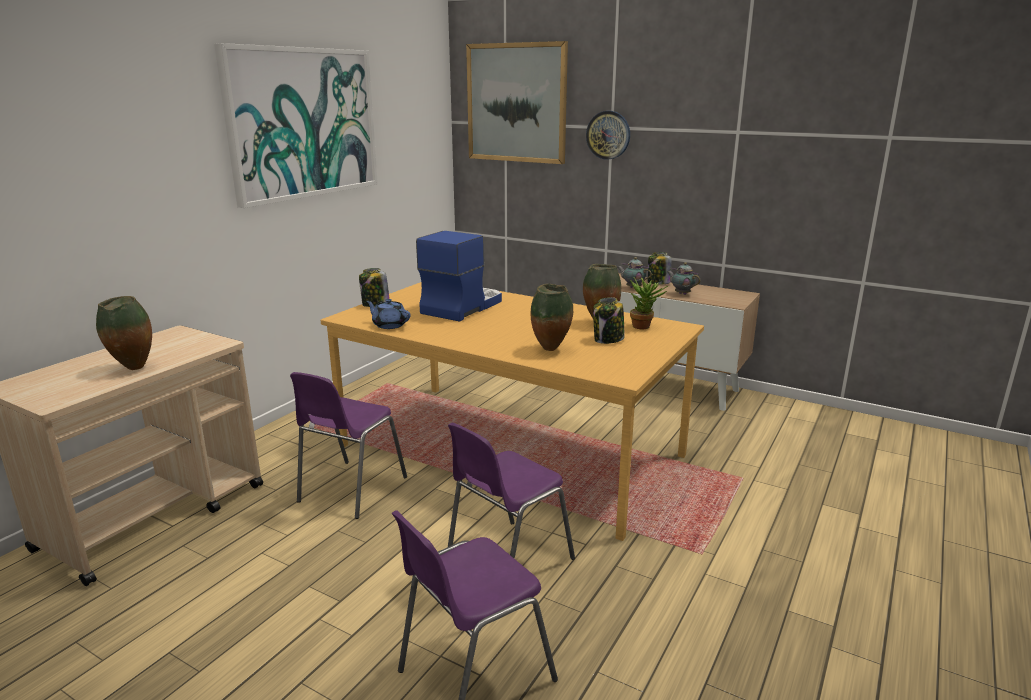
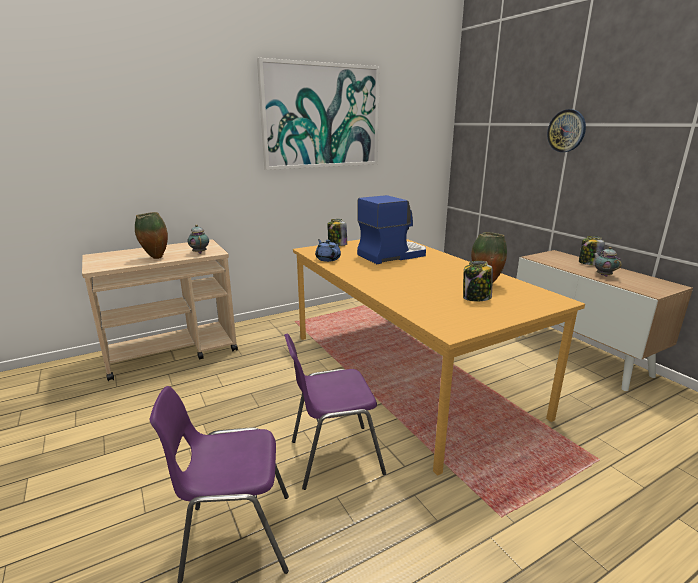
camera: 30 degrees right, 0 degrees up
(350, 490) = (281, 369): purple chair -> none
(516, 103) = (498, 107): picture -> none
(551, 350) = (418, 296): vase -> none
(632, 287) = (559, 264): teapot -> teapot (200, 252)
(644, 326) = (523, 294): potted plant -> none

